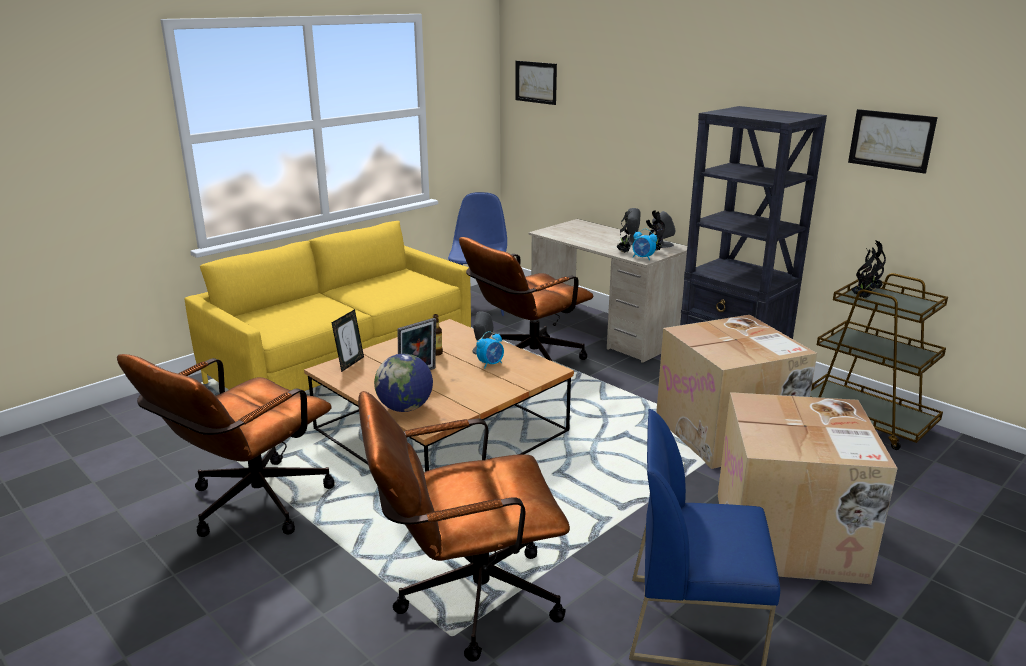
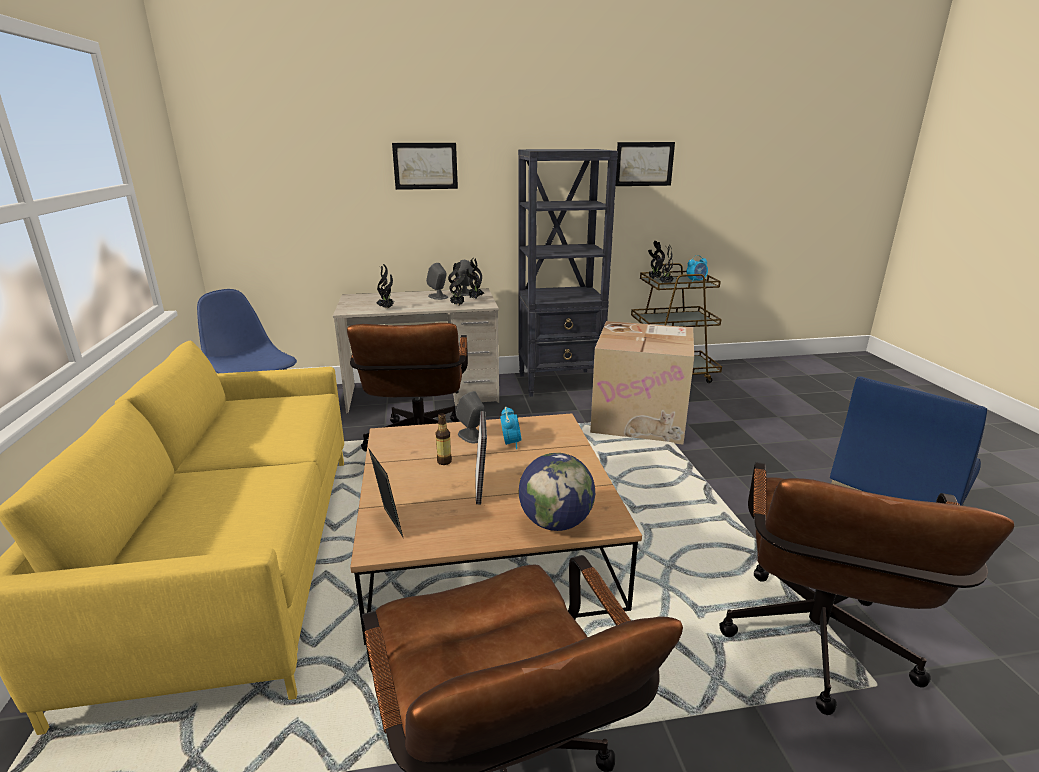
camera: 55 degrees left, 0 degrees up
(536, 82) = (244, 148): picture -> picture (425, 166)
(571, 238) = (387, 308): none -> potted plant
(643, 258) = (482, 304): alarm clock -> alarm clock (696, 281)
(790, 537) = (790, 455): cardboard box -> none

